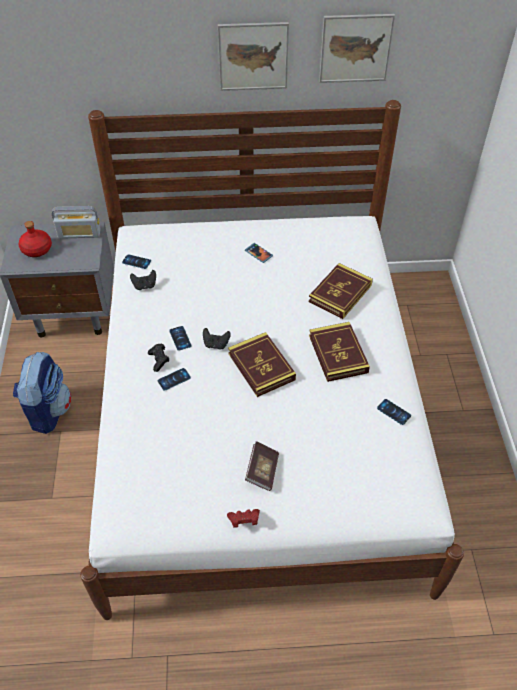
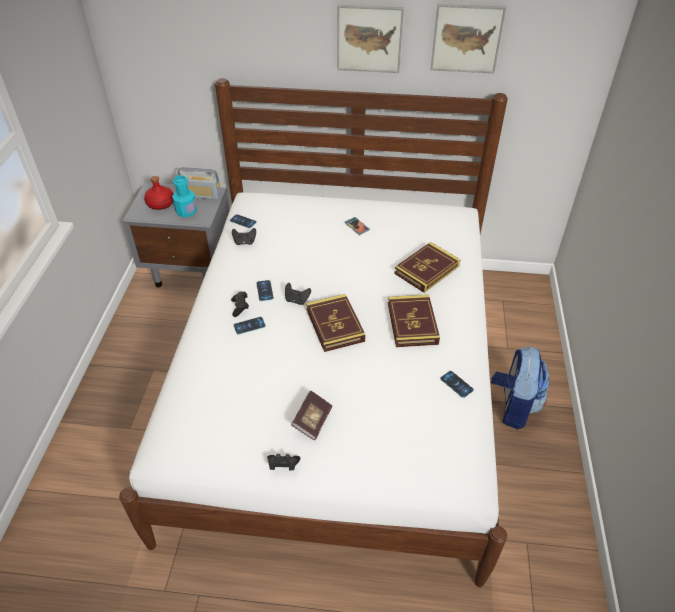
camera: 10 degrees right, 5 degrees down
(48, 410) = (147, 350): backpack -> backpack (513, 406)
(68, 255) = (186, 211): none -> turquoise bottle
(244, 521) = (283, 465): red game controller -> black game controller

